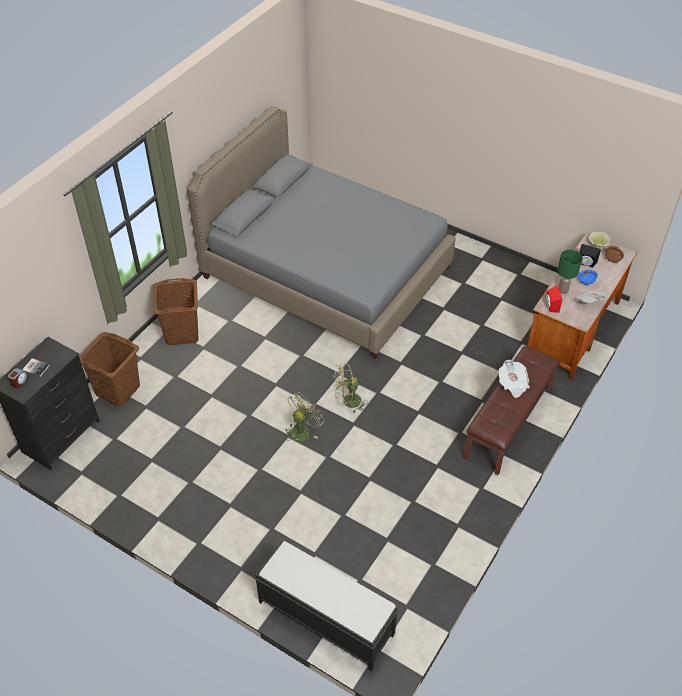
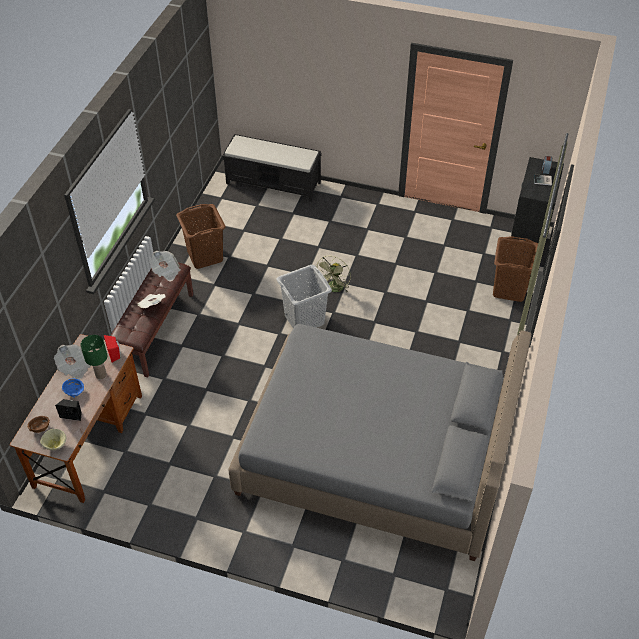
camera: 165 degrees right, 0 degrees up
(181, 333) = (488, 351): brown laundry basket -> brown laundry basket (205, 256)
(348, 402) = (304, 319): green fan -> grey laundry basket
(495, 422) = (166, 271): none -> newspaper

